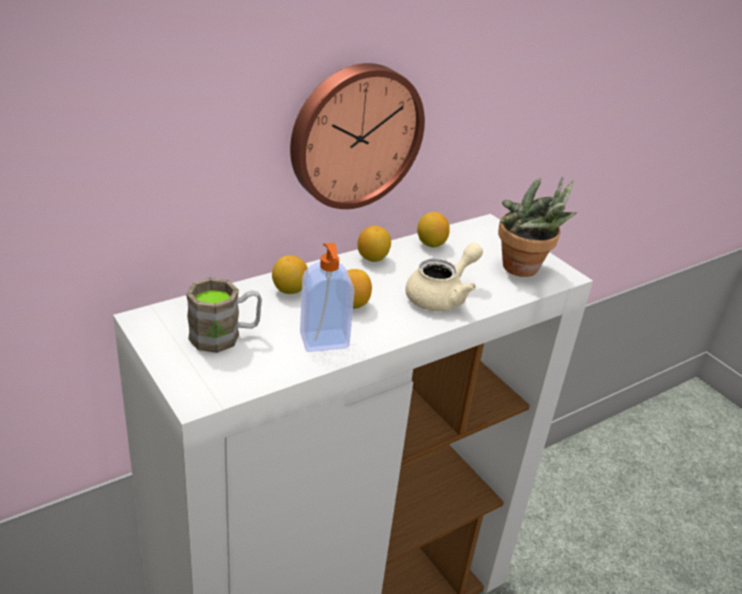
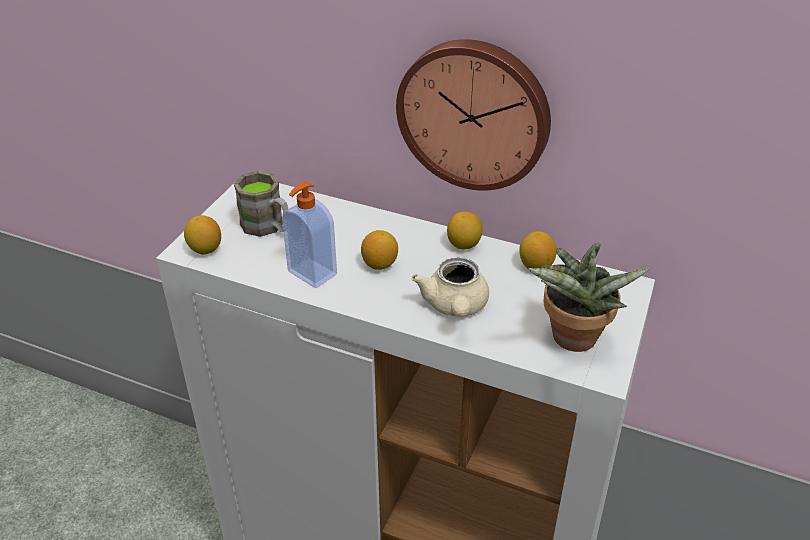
camera: 60 degrees right, 5 degrees up
(289, 290) = (360, 226): lemon -> lemon (205, 249)
(442, 296) = (455, 307): beige teapot -> beige teapot turned 75 degrees clockwise

